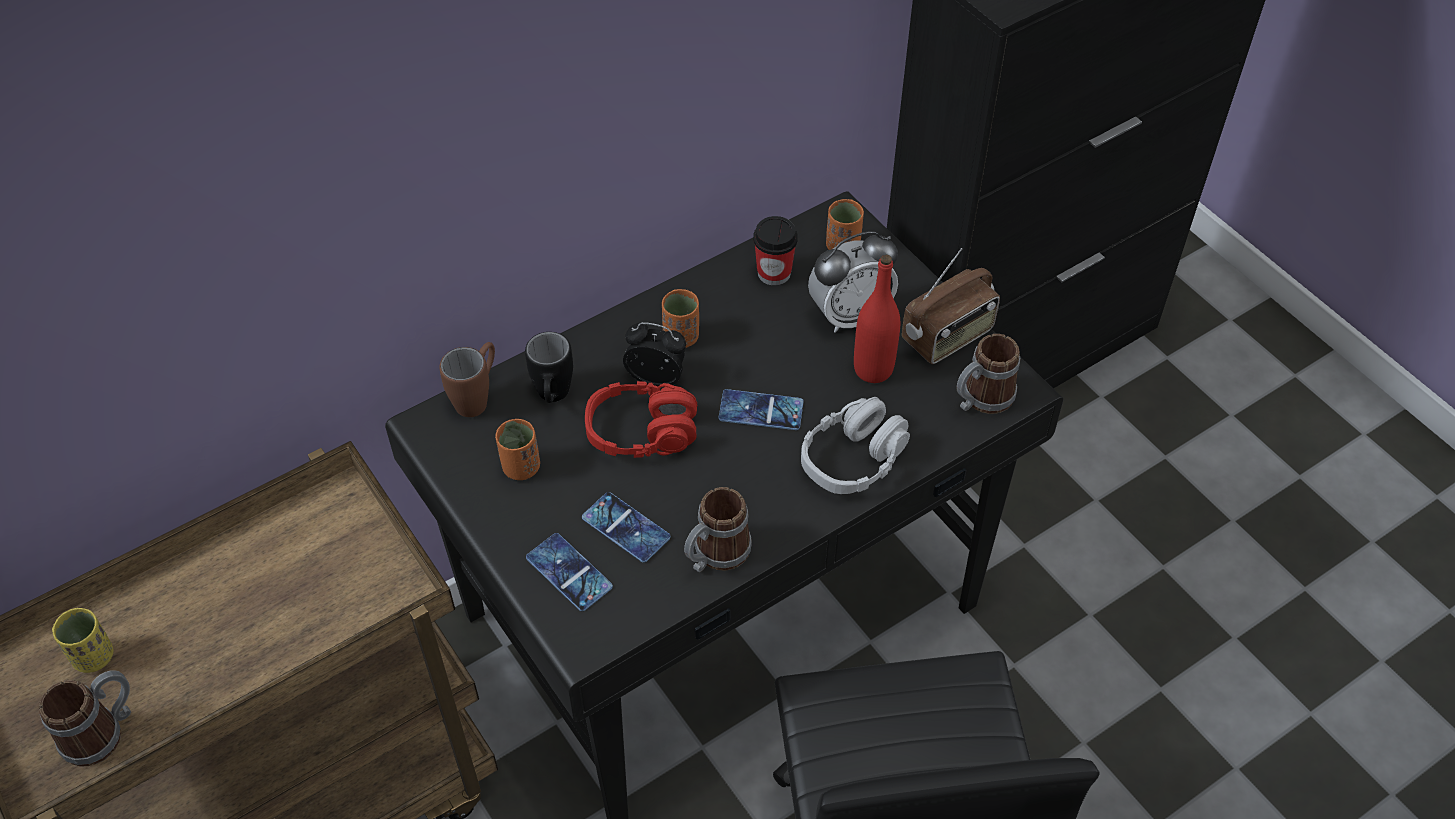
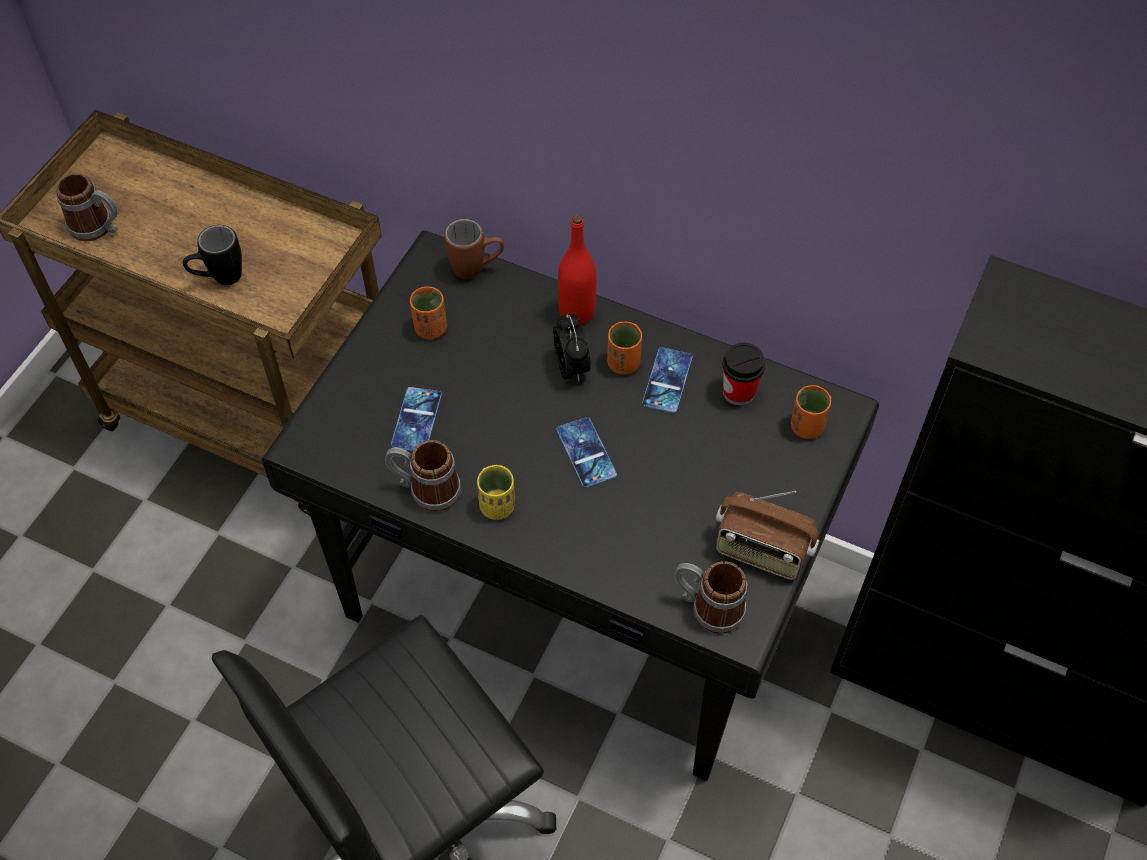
camera: 60 degrees right, 5 degrees up
(94, 656) = (148, 191): yellow cup -> yellow cup (497, 506)
(553, 398) = (506, 314): black mug -> black mug (219, 279)
(569, 572) = (356, 405): phone -> phone (667, 380)
(642, 432) = (512, 385): red headphones -> none
(850, 315) = (732, 467): alarm clock -> none
(853, 458) = (580, 540): grey headphones -> none
(873, 369) = (685, 511): red bottle -> red bottle (577, 313)

